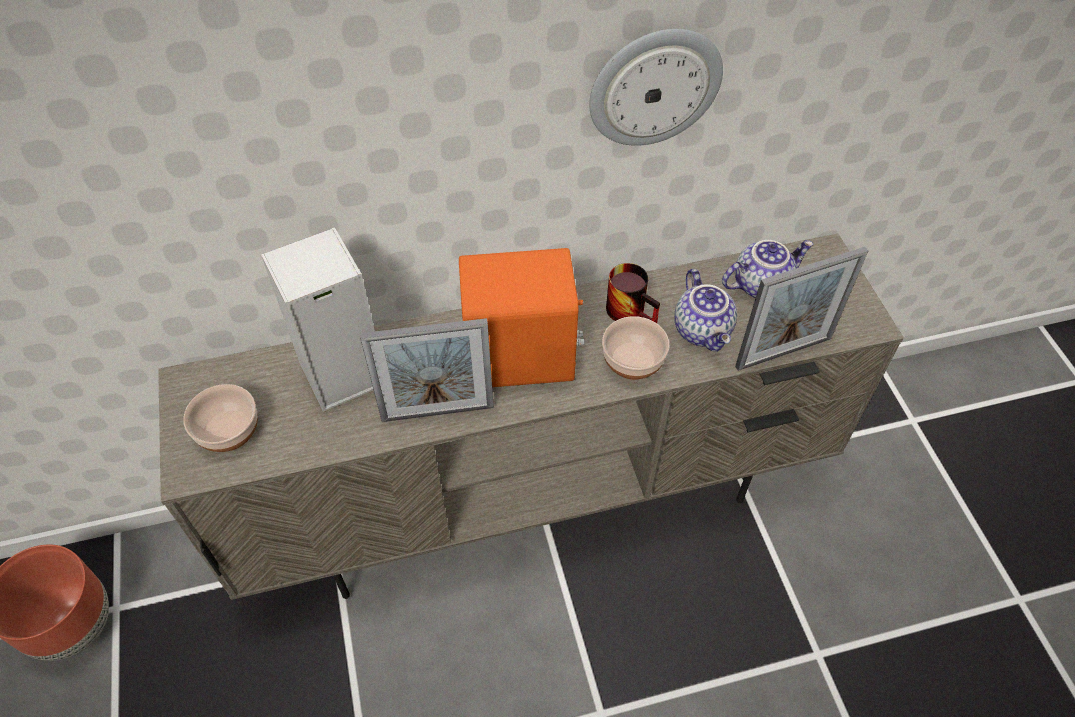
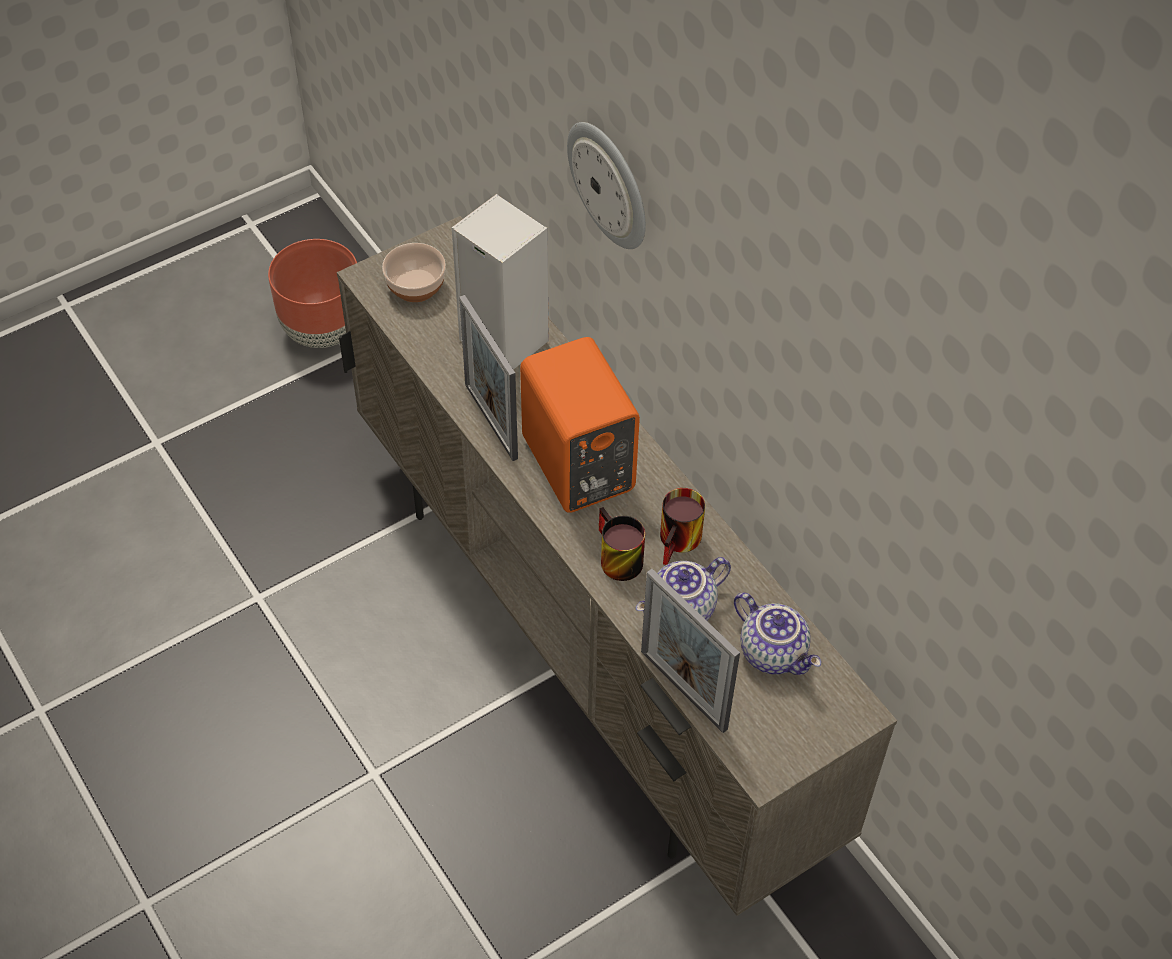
camera: 70 degrees right, 0 degrees up
(633, 361) = (614, 558): bowl -> mug
(654, 87) = (771, 370): wall clock -> wall clock (610, 184)

